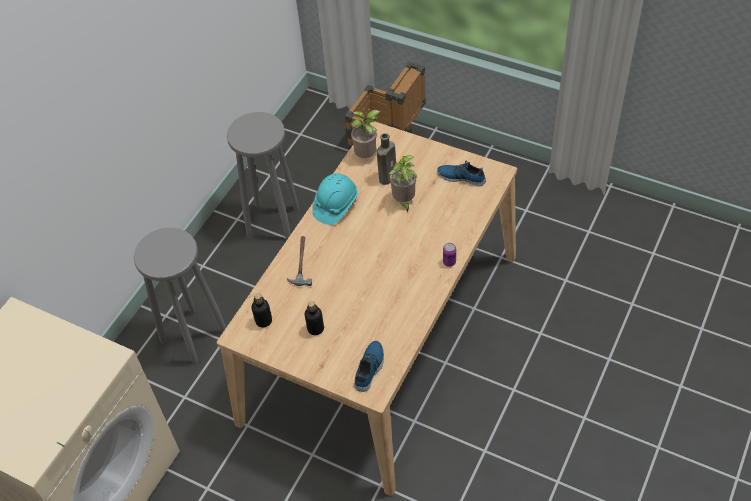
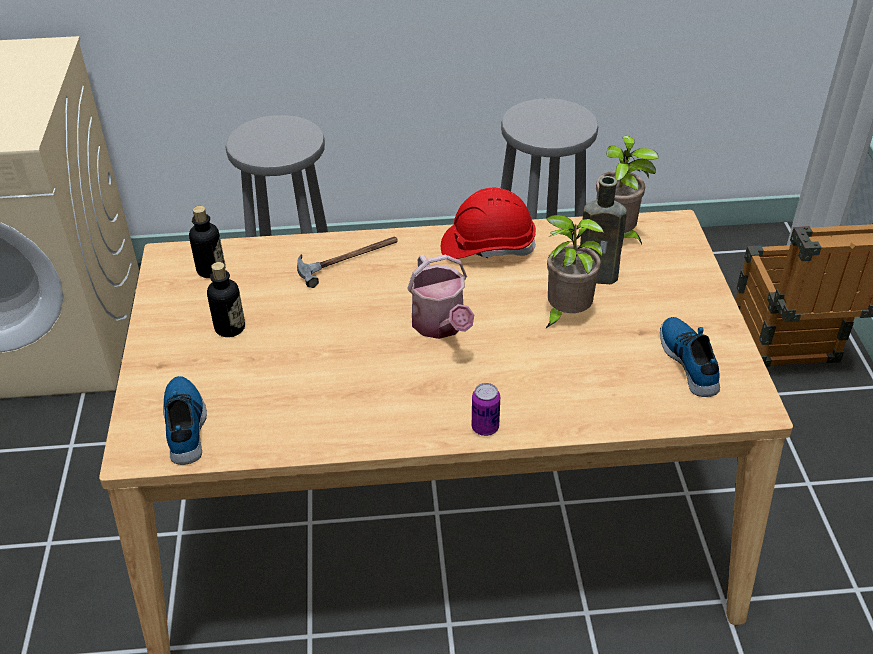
camera: 55 degrees right, 10 degrees down
(335, 205) = (487, 246): turquoise hard hat -> red hard hat
(370, 368) = (186, 424): shoe -> shoe turned 90 degrees counterclockwise
(377, 248) = (441, 326): none -> watering can

